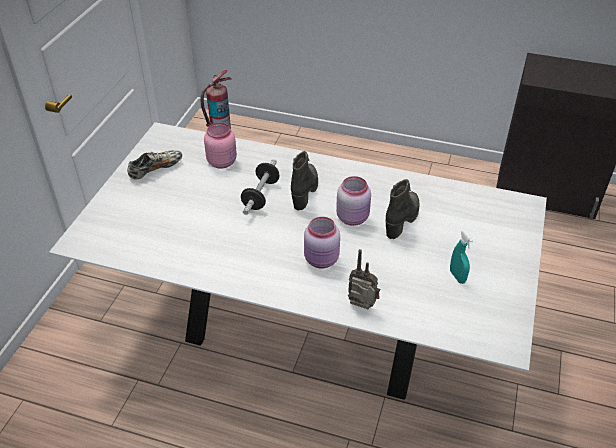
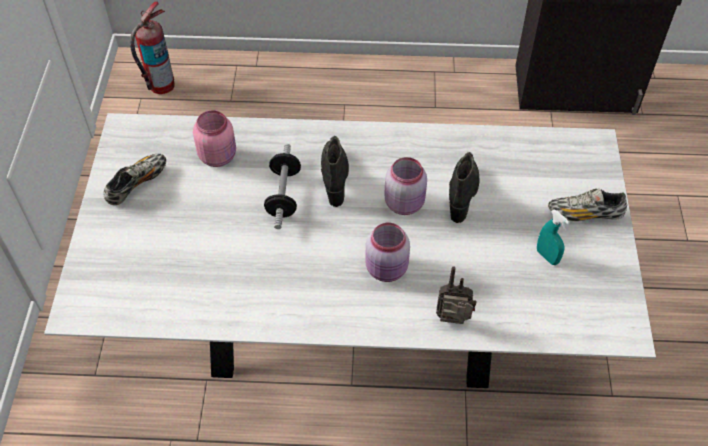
camera: 15 degrees left, 10 degrees up
(500, 252) = (585, 214): none -> shoe

